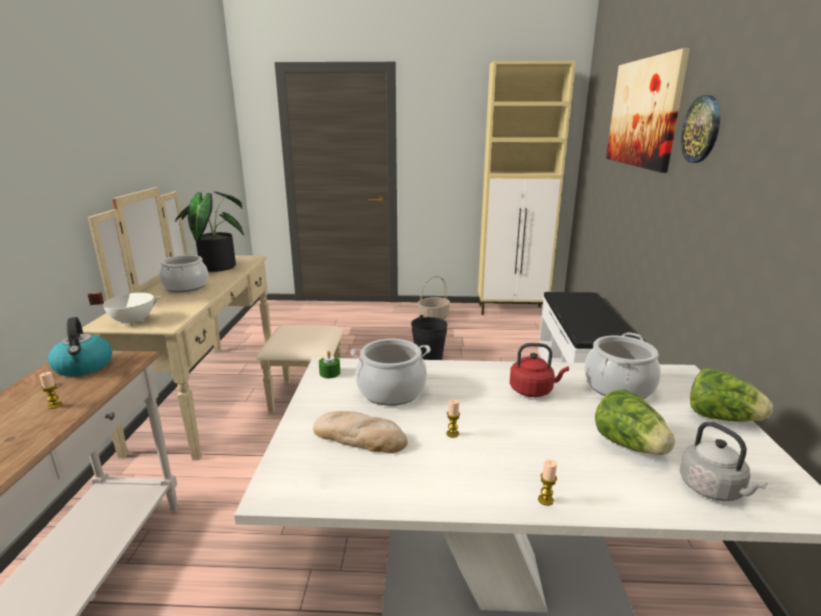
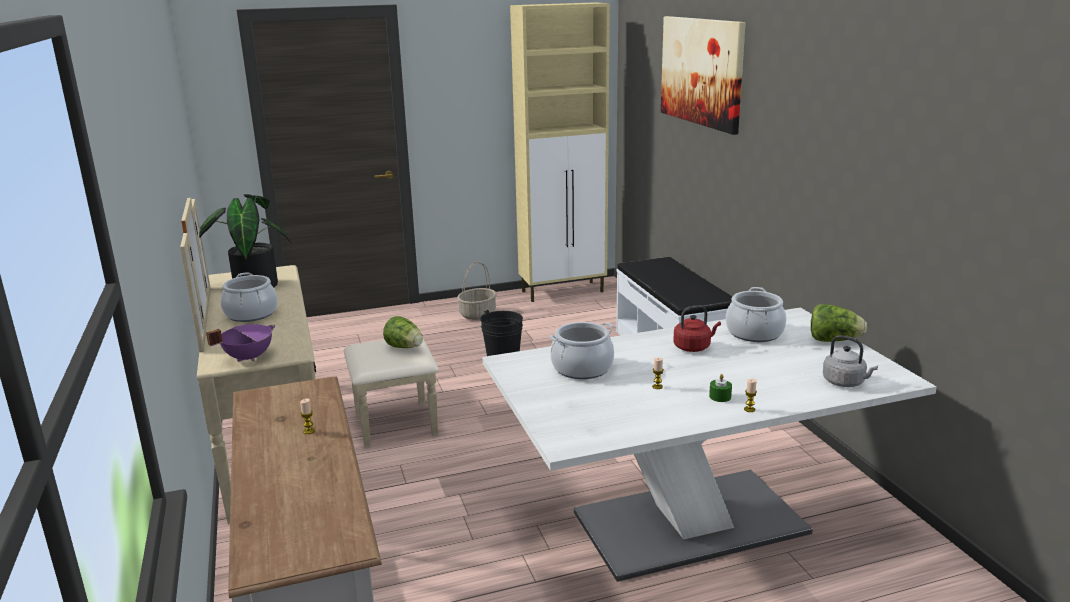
camera: 20 degrees left, 0 degrees up
(84, 366) = (282, 400): kettle -> none
(132, 321) = (248, 357): white cooking pot -> purple cooking pot
(330, 373) = (514, 365): green candle -> green candle (720, 397)
(360, 436) = (590, 402): bread -> none
(629, 445) = (783, 369): lettuce -> lettuce (405, 347)
(701, 129) = (768, 99): wall clock -> none

